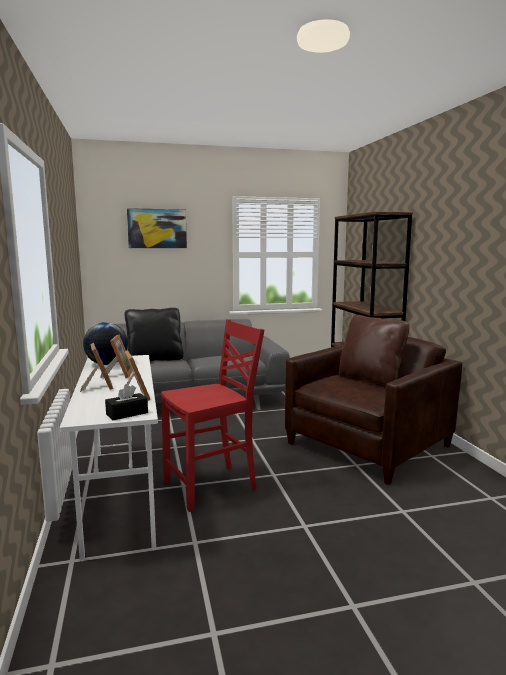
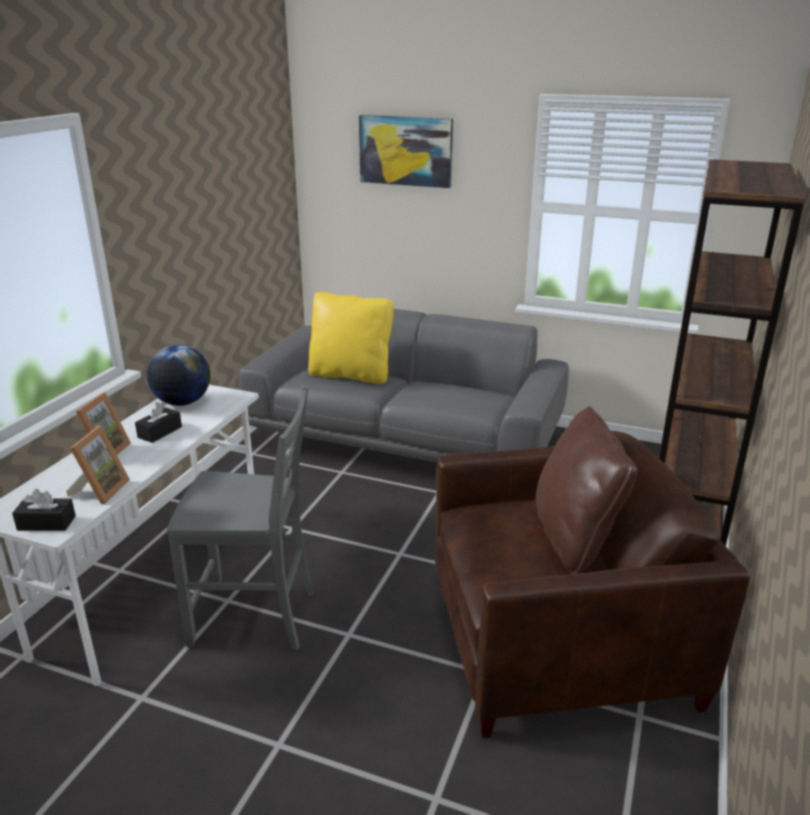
camera: 35 degrees right, 15 degrees up
(119, 374) = (160, 432): picture frame -> black tissue box
(155, 359) = (351, 375): black pillow -> yellow pillow
(212, 486) = (256, 618): red chair -> grey chair

